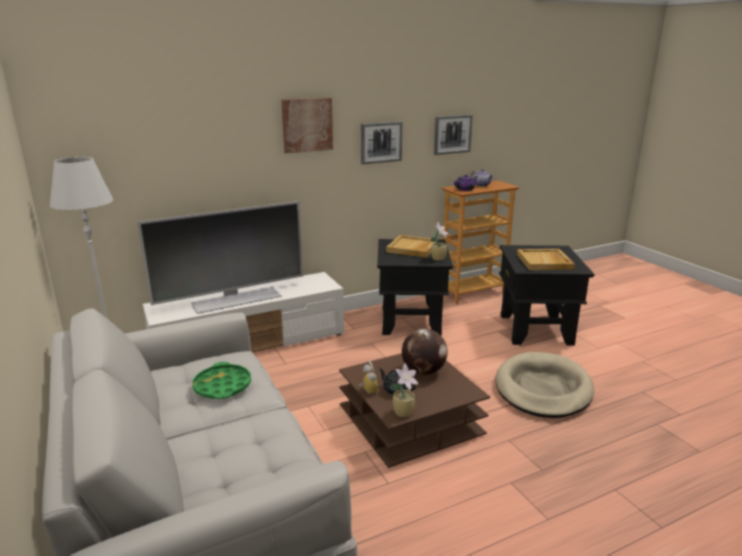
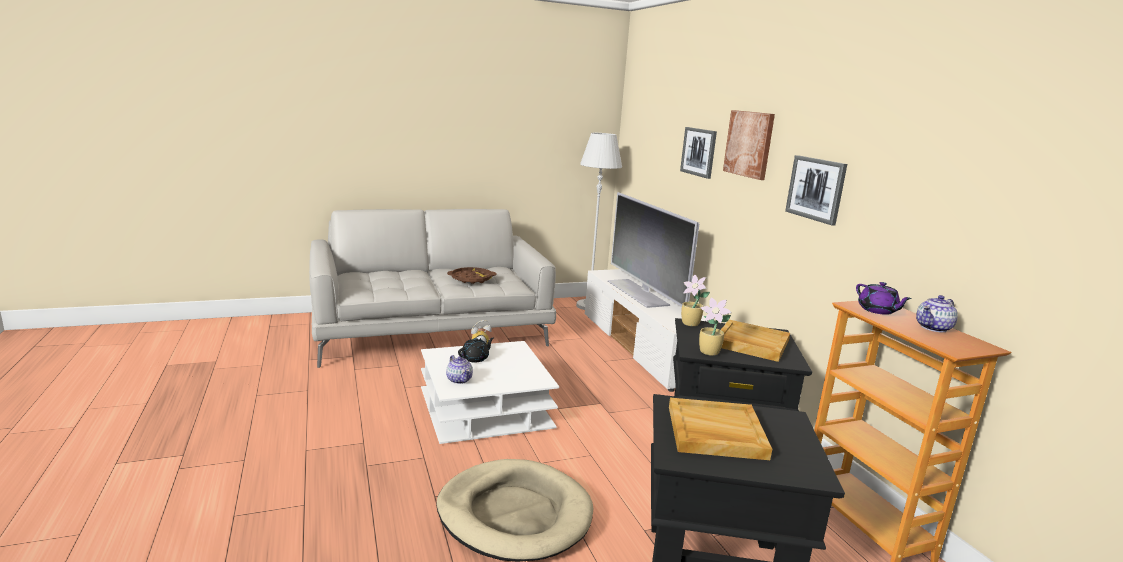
camera: 95 degrees right, 5 degrees down
(222, 386) = (471, 279): green tray -> brown tray
(404, 412) = (438, 357): potted plant -> potted plant (691, 324)
(410, 420) = (485, 408): brown coffee table -> white coffee table
(423, 371) = (504, 374): globe -> none
(447, 392) = (459, 380): none -> teapot
(452, 134) = (929, 210): picture -> picture (699, 152)

